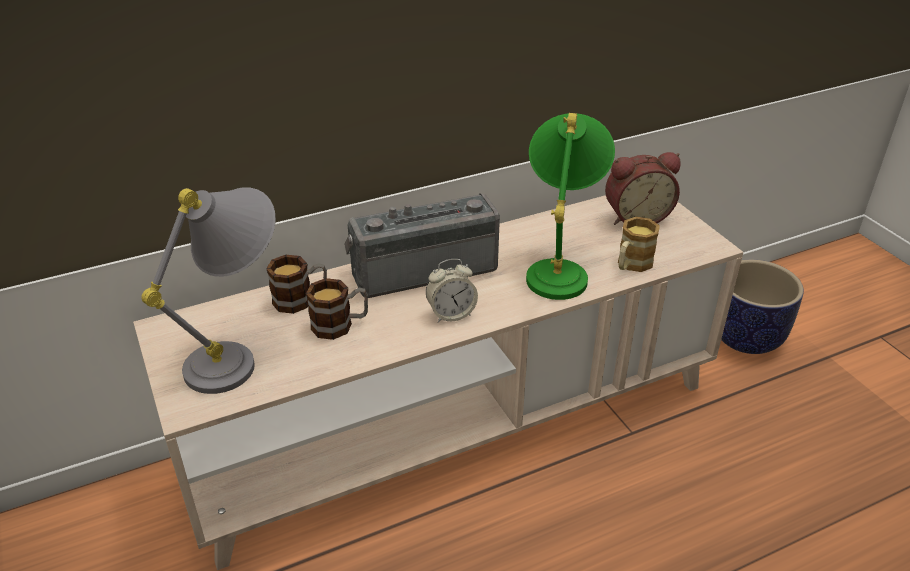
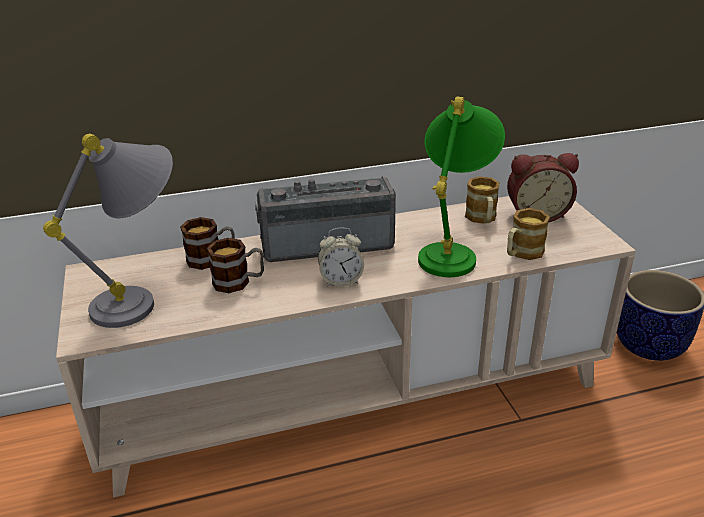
camera: 10 degrees right, 5 degrees down
(581, 227) = (482, 219): none -> mug

